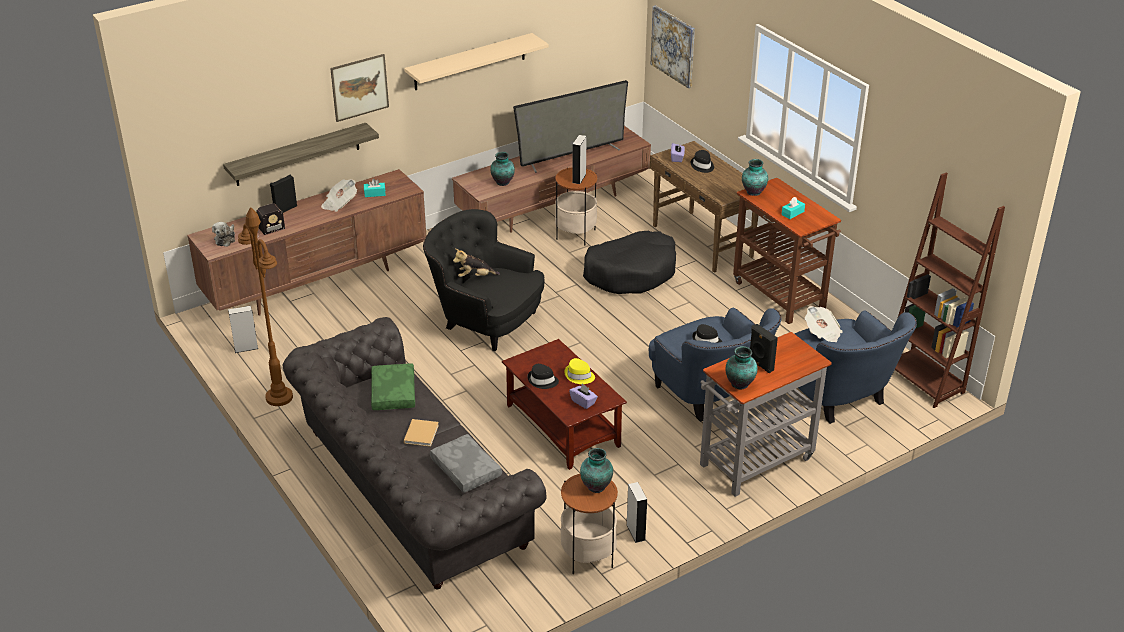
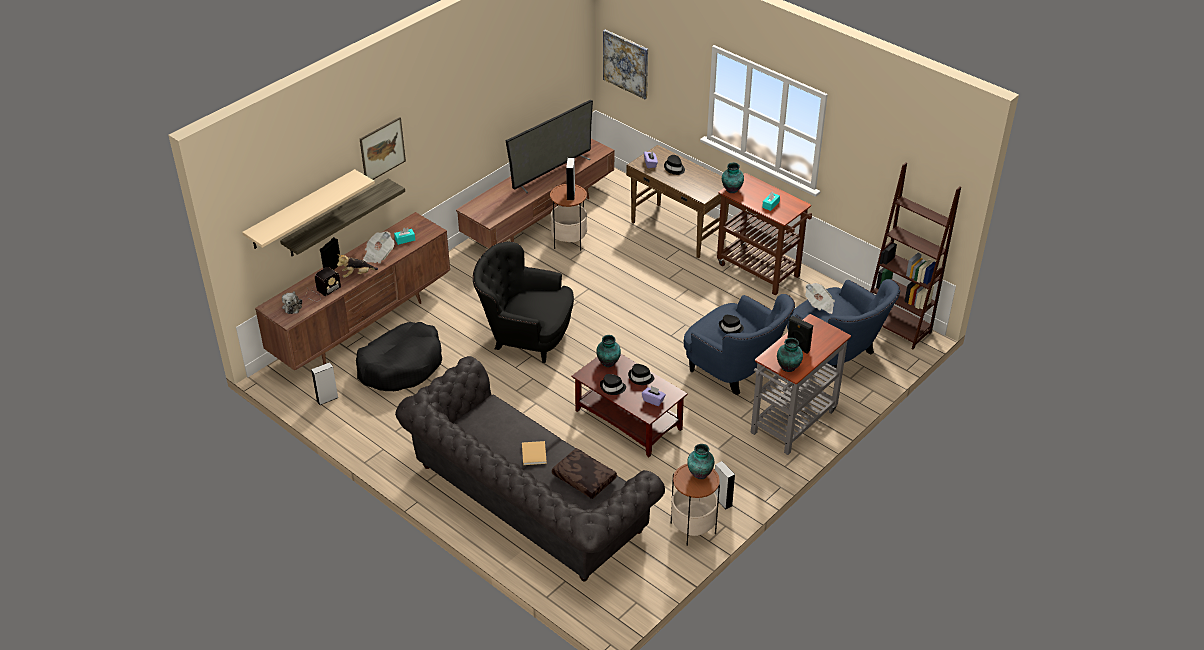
camera: 15 degrees left, 5 degrees up
(279, 397) = (377, 439): brown floor lamp -> none
(392, 393) = (493, 422): green pillow -> none
(464, 470) = (583, 478): grey pillow -> brown pillow
(470, 62) = (465, 108): beige shelf -> beige shelf (301, 210)
(475, 276) = (516, 301): plush toy -> plush toy (357, 274)
(502, 183) = (503, 207): vase -> vase (608, 363)
(579, 376) = (640, 378): yellow hat -> black hat
(631, 273) = (630, 270): black dog bed -> black dog bed (401, 365)

